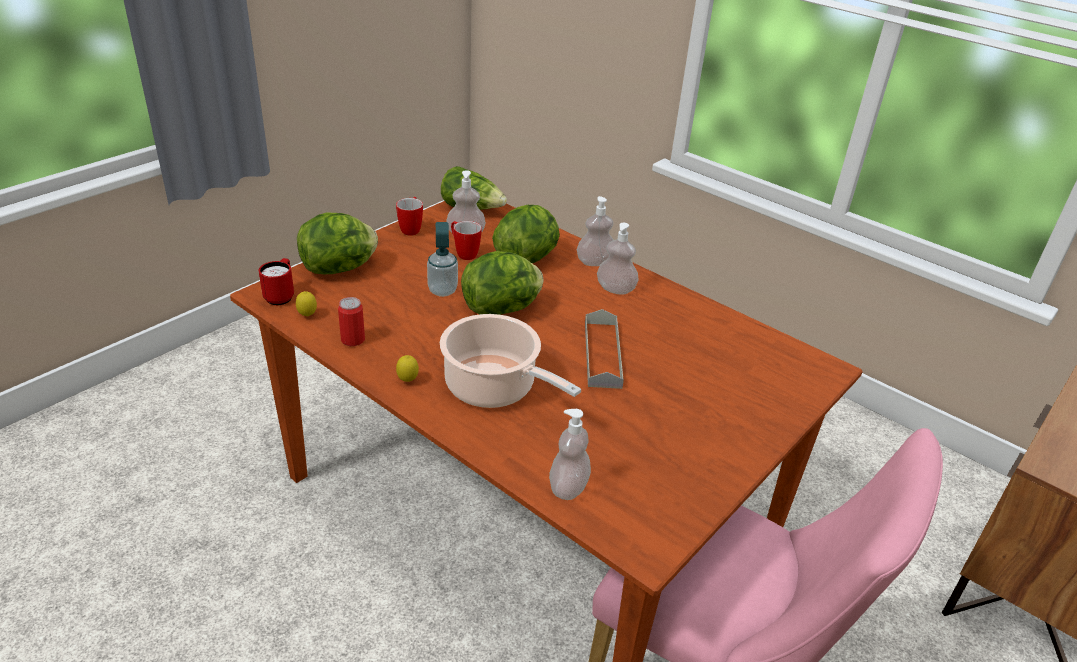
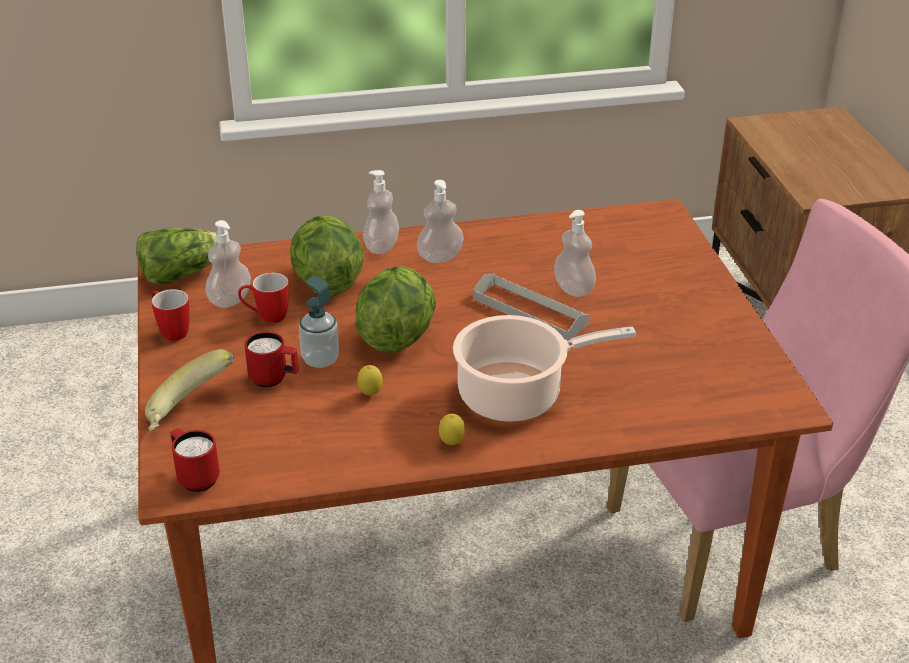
camera: 50 degrees left, 0 degrees up
(307, 316) = (259, 471): lemon -> lemon (370, 394)
(340, 269) = (190, 413): lettuce -> banana
(353, 340) = (342, 454): can -> none
(403, 283) = (274, 379): none -> red mug
(568, 487) = (688, 413): soap dispenser -> soap dispenser (573, 289)

